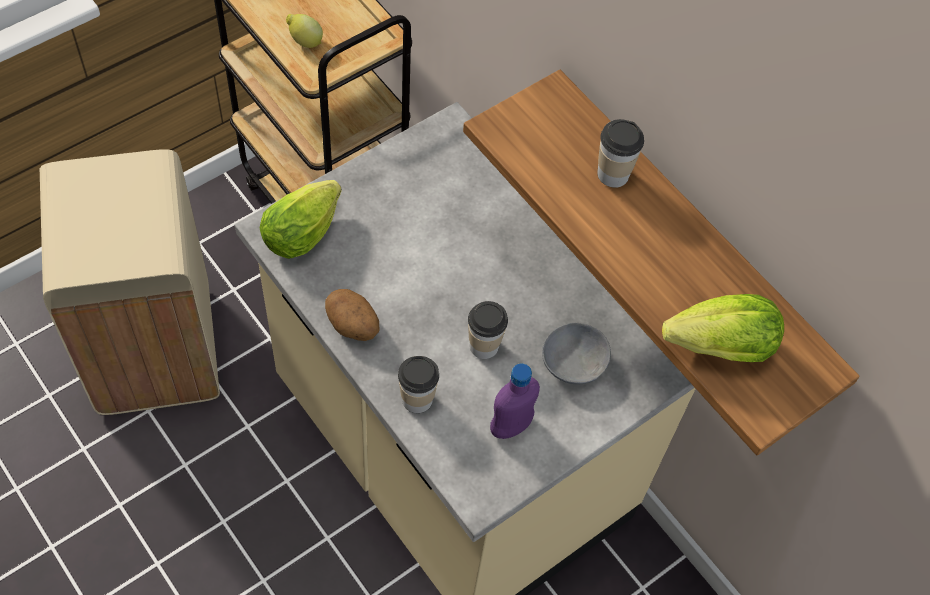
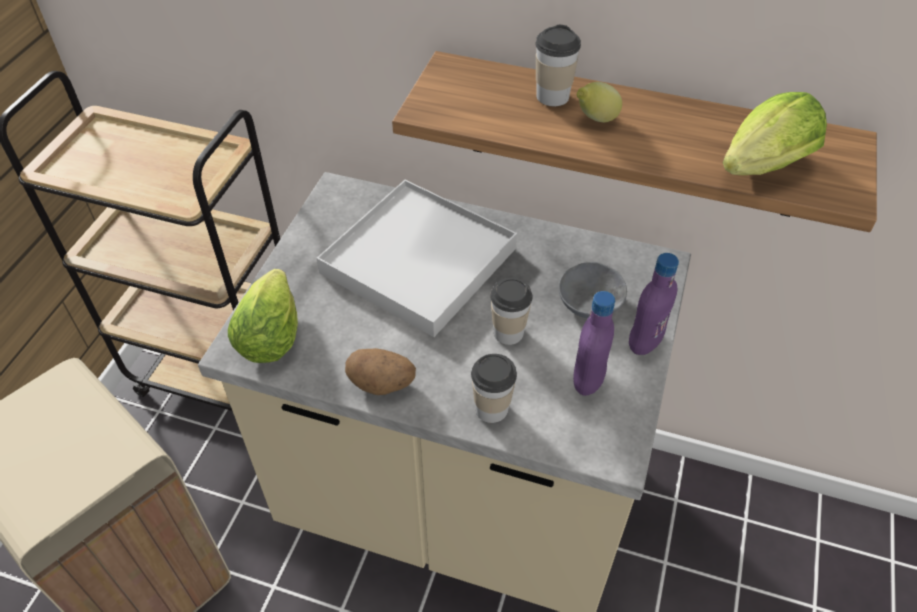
camera: 30 degrees left, 10 degrees down
(305, 41) = (156, 185): lemon -> lemon (595, 120)
(466, 236) = (418, 260): none -> white tray
(586, 425) = (644, 342): none -> purple bottle

